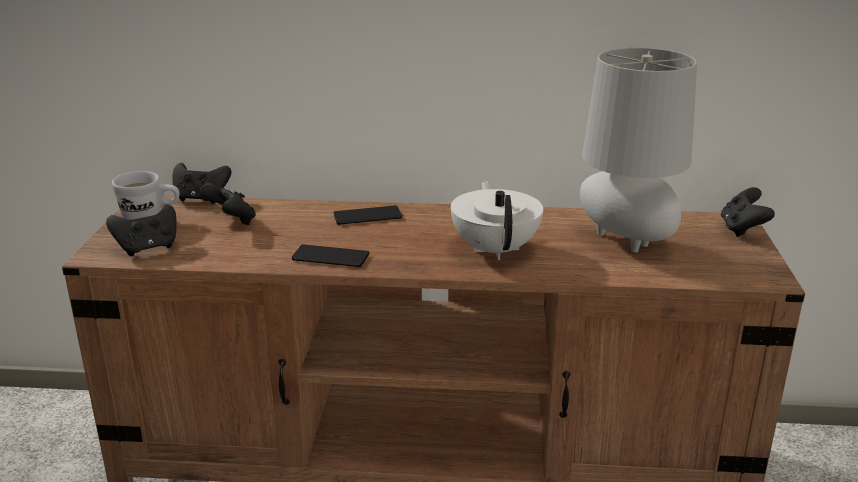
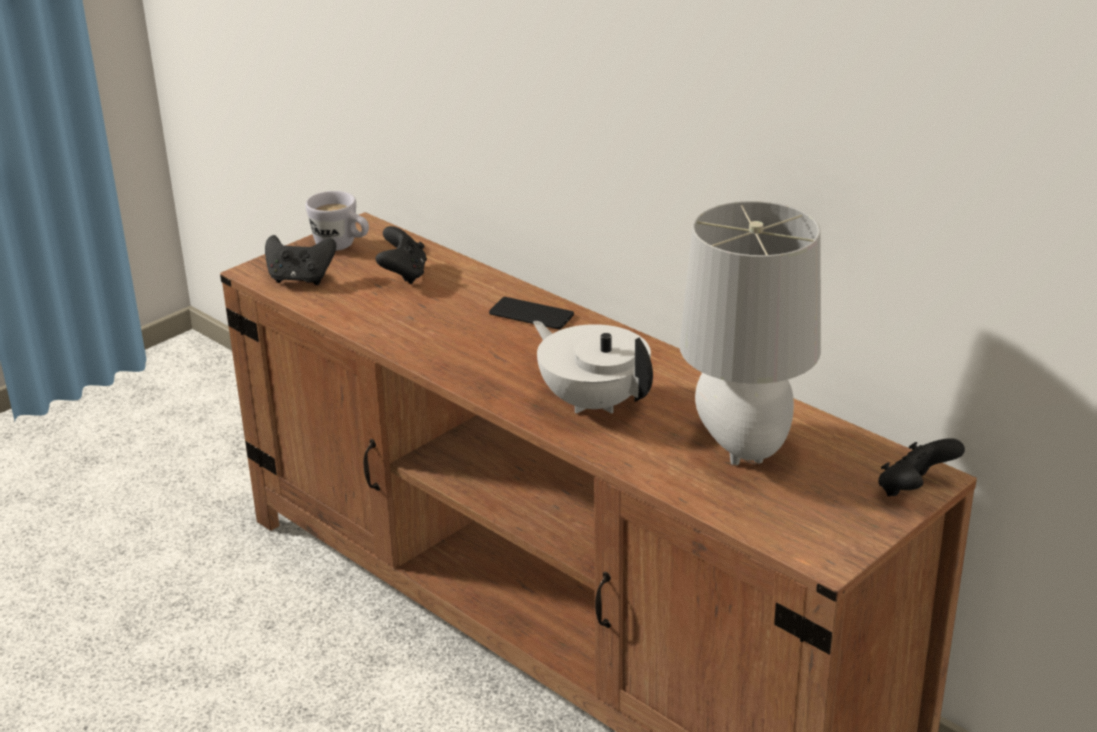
camera: 40 degrees right, 5 degrees up
(201, 199) = (412, 238): black game controller -> none
(330, 257) = (431, 348): phone -> none
(495, 249) = (593, 401): white teapot -> white teapot turned 75 degrees counterclockwise

